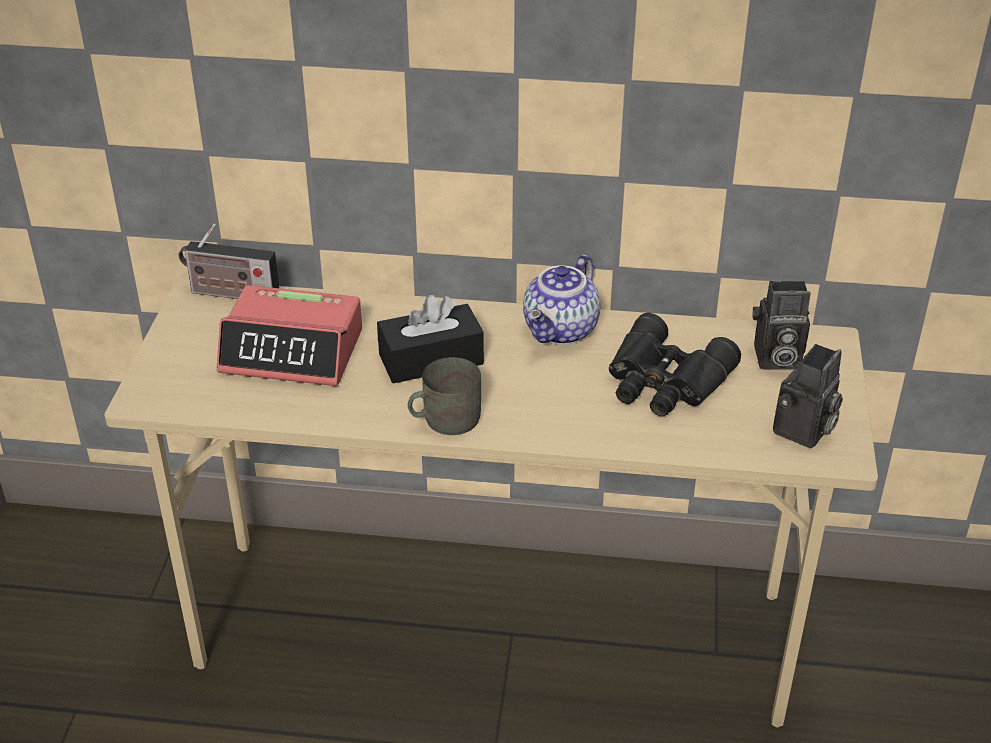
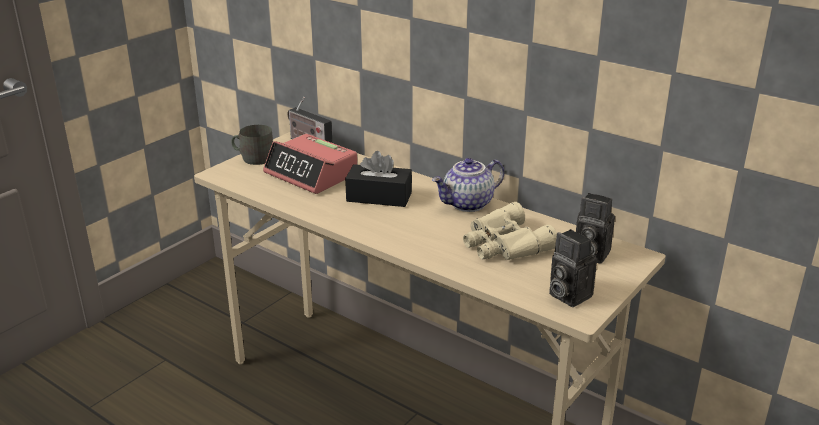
camera: 30 degrees right, 10 degrees down
(444, 419) = (355, 224): grey mug -> grey mug (253, 158)
(664, 382) = (504, 244): black binoculars -> beige binoculars
(803, 432) = (567, 295): camera -> camera turned 75 degrees clockwise

